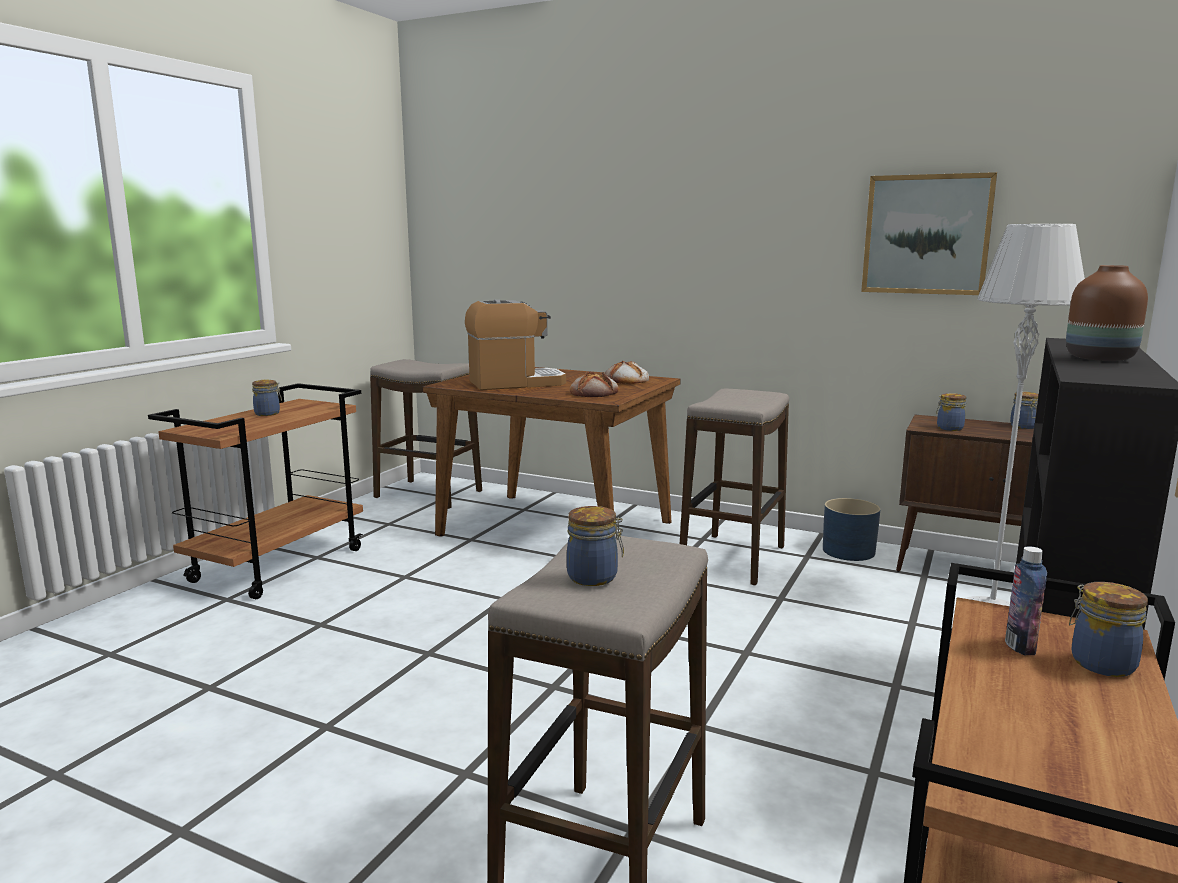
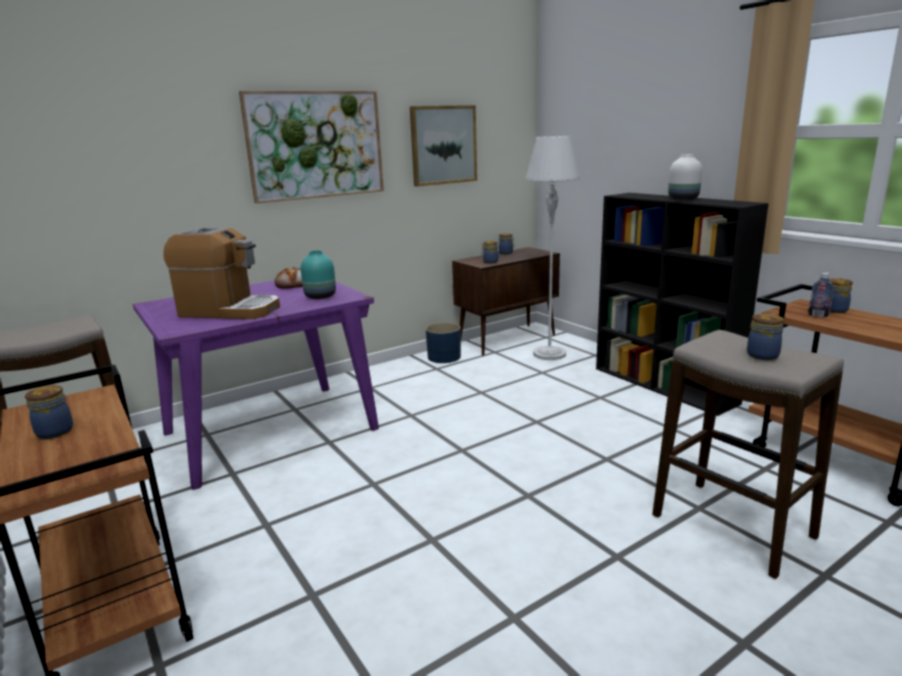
camera: 60 degrees left, 5 degrees up
(515, 383) = (229, 310): coffee machine -> coffee machine turned 90 degrees clockwise
(557, 528) = (272, 430): brown dining table -> purple dining table
(594, 393) = (320, 296): bread -> turquoise vase
(724, 226) = (316, 145): none -> picture
(733, 559) = (413, 388): stool -> none
(1098, 358) = (682, 199): brown vase -> white vase

